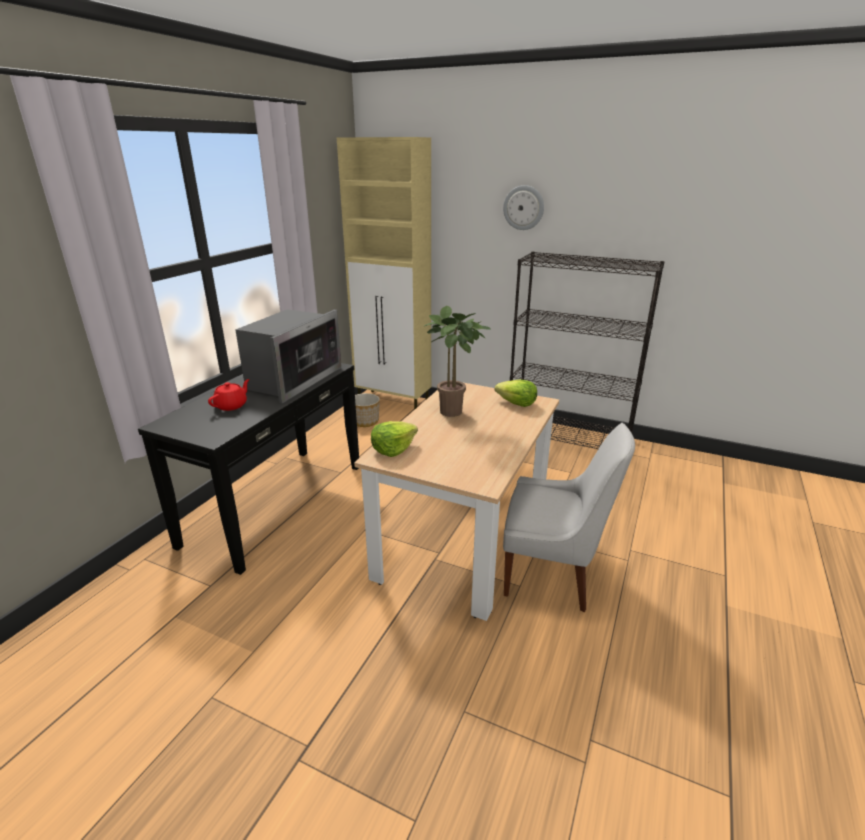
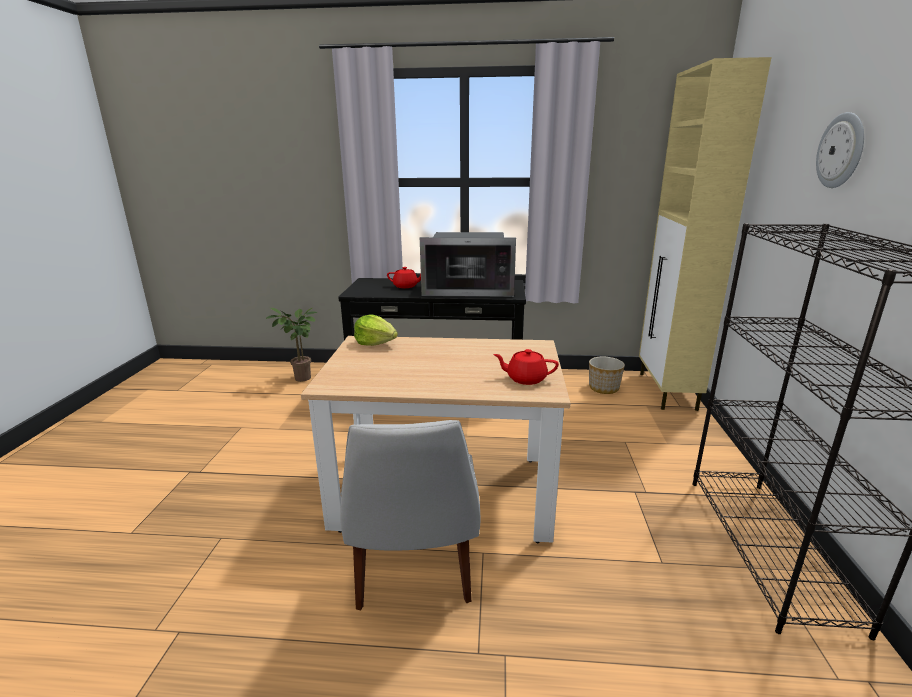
camera: 70 degrees right, 5 degrees down
(455, 412) = (470, 353): potted plant -> potted plant (302, 379)
(516, 403) = (525, 379): lettuce -> red teapot

